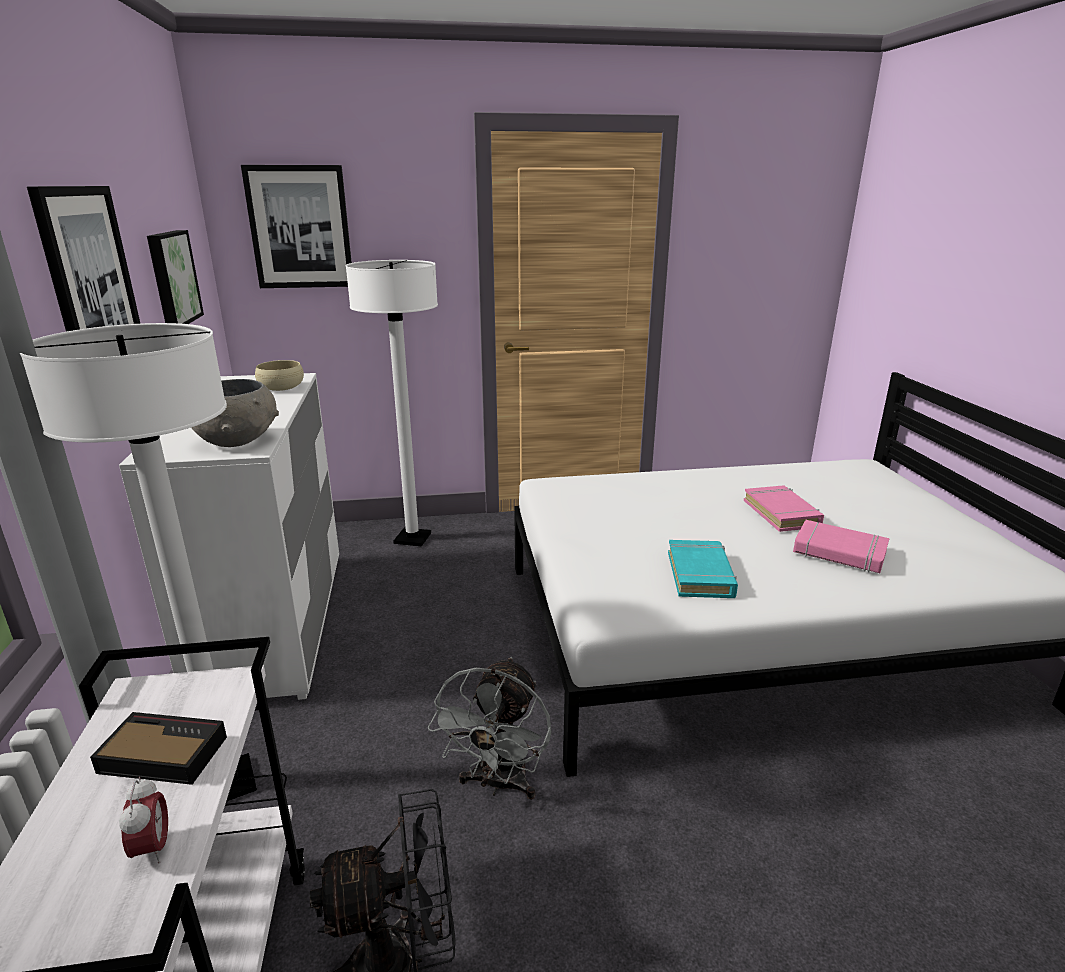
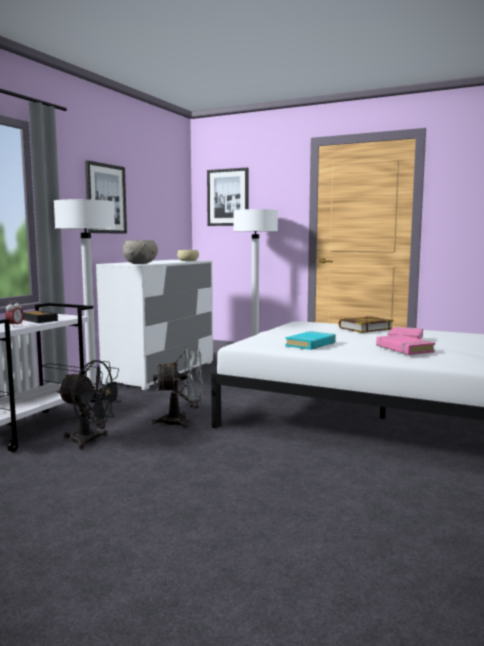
camera: 35 degrees right, 15 degrees down
(171, 278) = (156, 211): picture -> none
(498, 784) = (182, 422): grey fan -> grey fan turned 150 degrees counterclockwise
(672, 486) = (365, 328): none -> book

